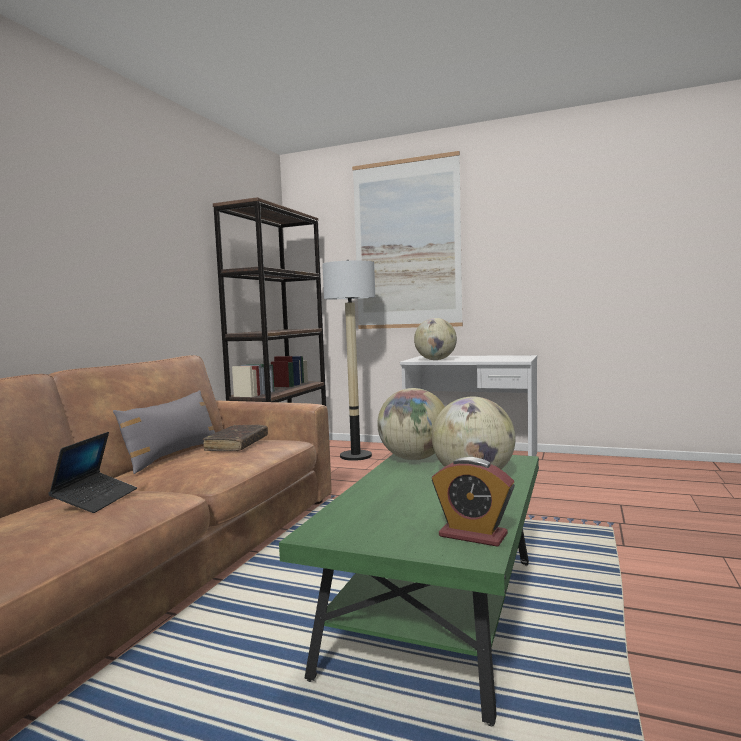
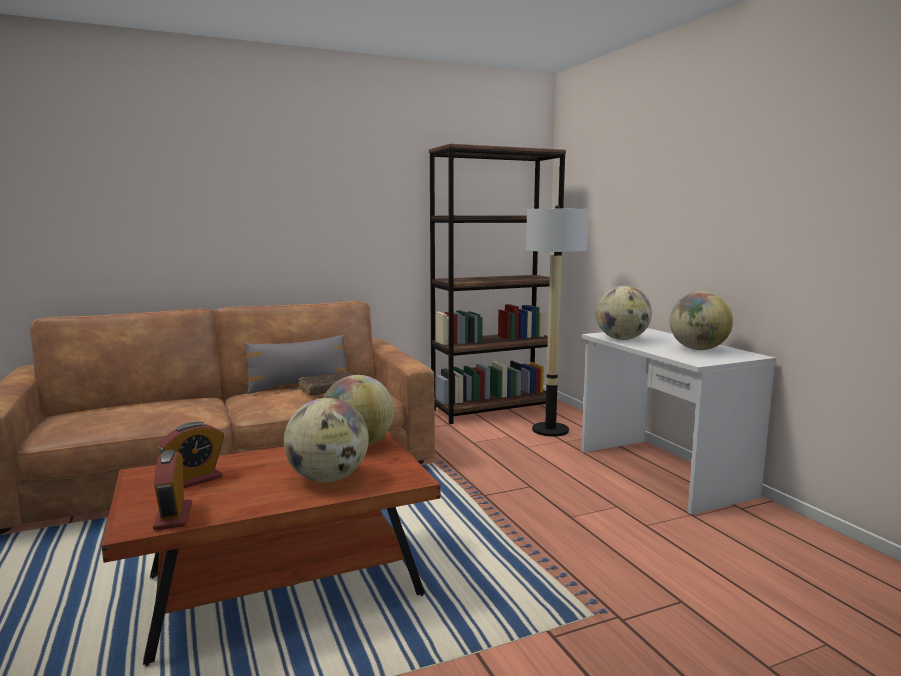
camera: 45 degrees right, 5 degrees up
(96, 499) = (168, 406): laptop -> none
(387, 515) = (195, 480): none -> alarm clock
(406, 244) = (650, 182): picture -> none
(437, 614) = (283, 587): green coffee table -> brown coffee table
(493, 357) = (698, 349): none -> globe

